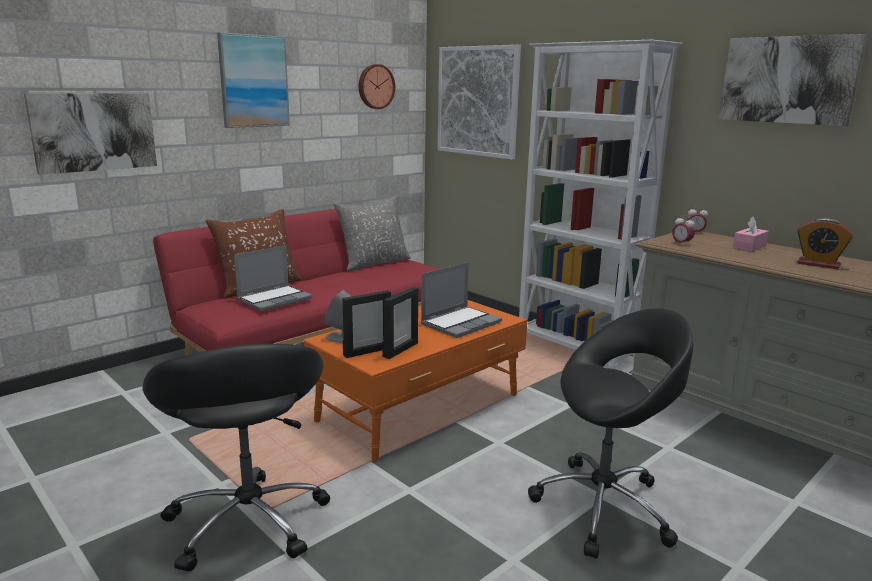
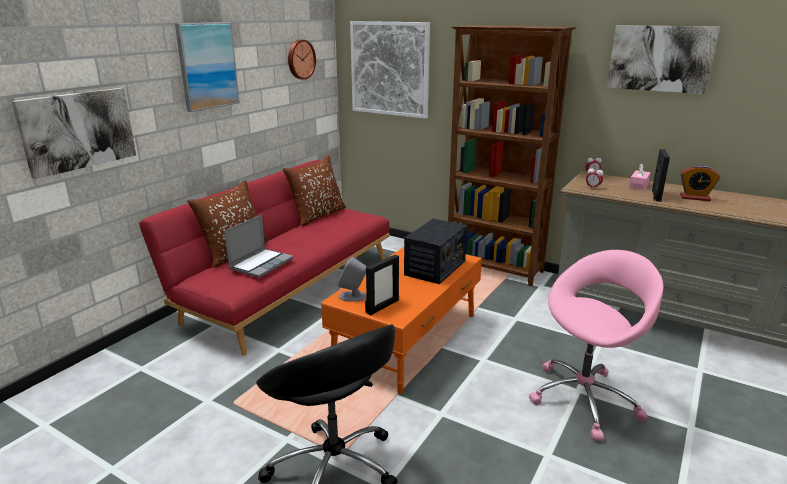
camera: 15 degrees left, 5 degrees up
(374, 263) = (317, 215): grey pillow -> brown pillow
(400, 350) = (407, 300): picture frame -> picture frame (655, 195)
(461, 323) = (435, 268): laptop -> radio
(576, 349) = (494, 269): white bookcase -> brown bookcase
(605, 507) = (585, 398): black office chair -> pink office chair

